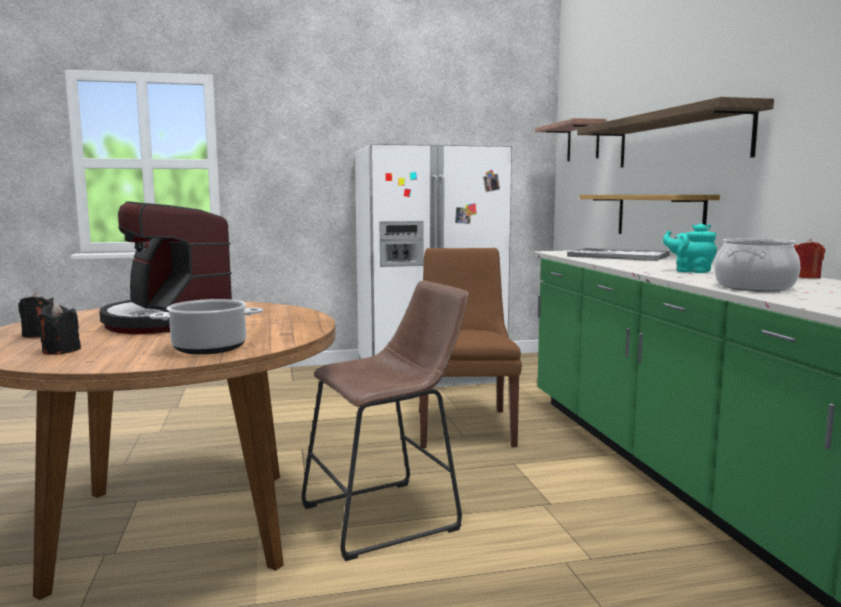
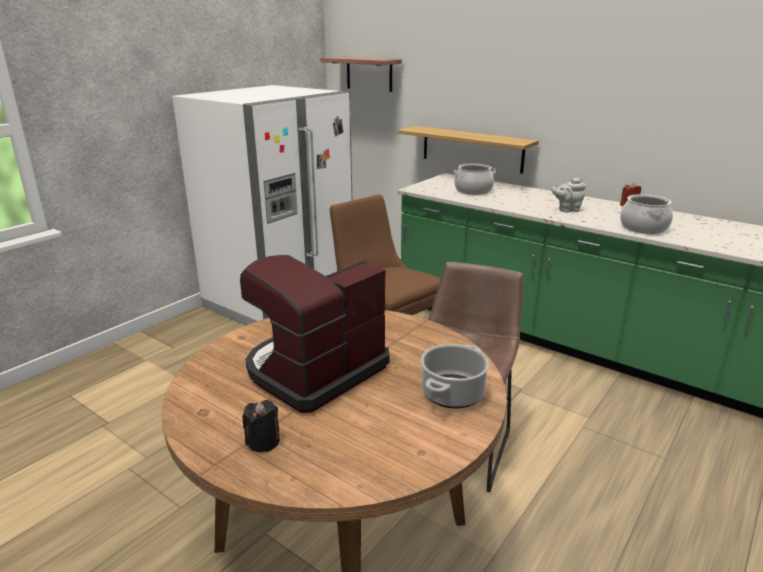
camera: 40 degrees left, 15 degrees up
(61, 351) = (358, 452): black candle -> none
(168, 321) = (314, 371): coffee machine -> coffee machine turned 120 degrees clockwise
(617, 256) = (473, 190): tray -> cooking pot
(679, 139) = (494, 92): shelf -> none
(690, 271) = (567, 210): turquoise teapot -> grey teapot

